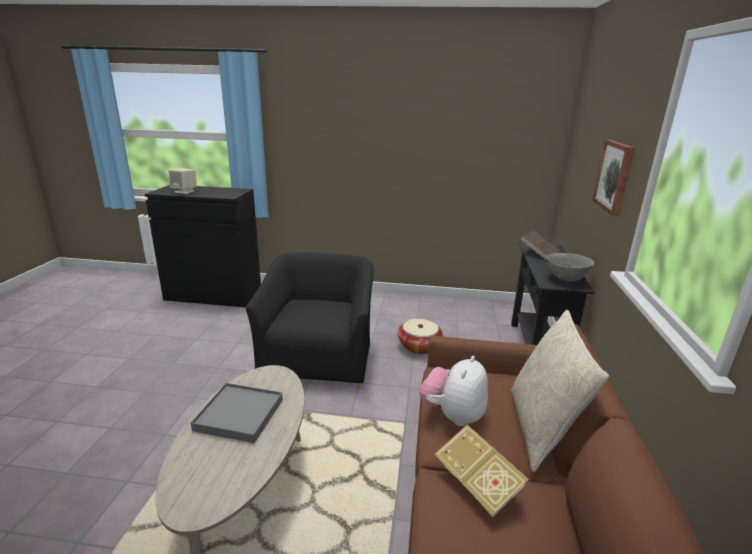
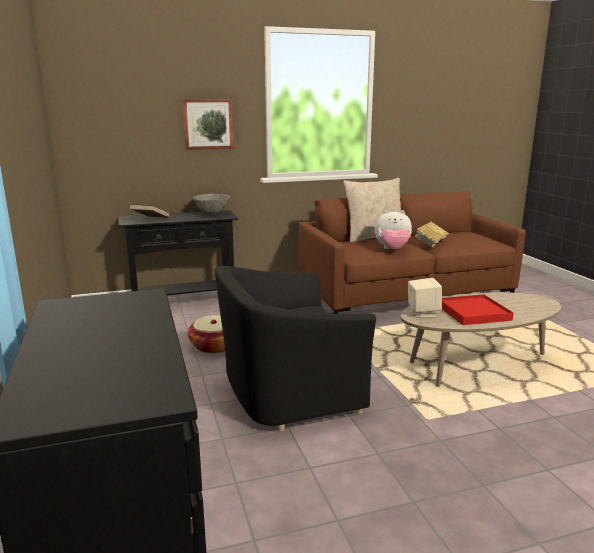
camera: 115 degrees left, 5 degrees down
(185, 191) = (123, 358): beige speaker -> beige speaker (422, 313)
(239, 415) = (473, 312): grey tray -> red tray

